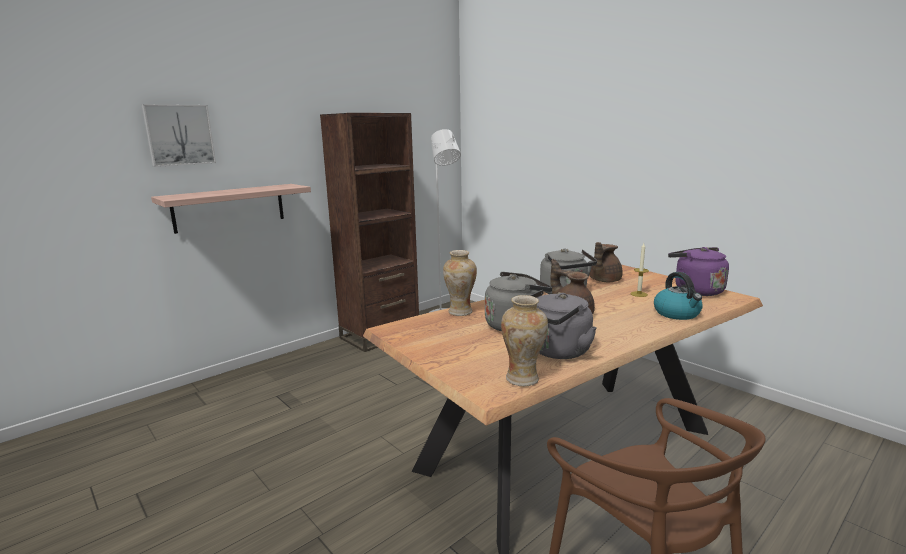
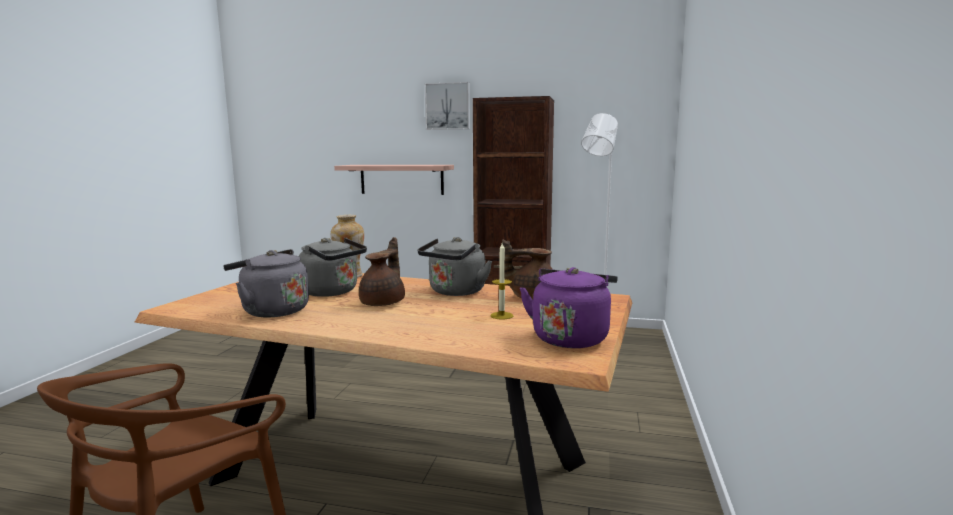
camera: 55 degrees right, 5 degrees down
(179, 135) = (372, 121): picture -> picture (448, 106)
(523, 379) = (202, 311): vase -> none
(677, 314) = (445, 337): kettle -> none

